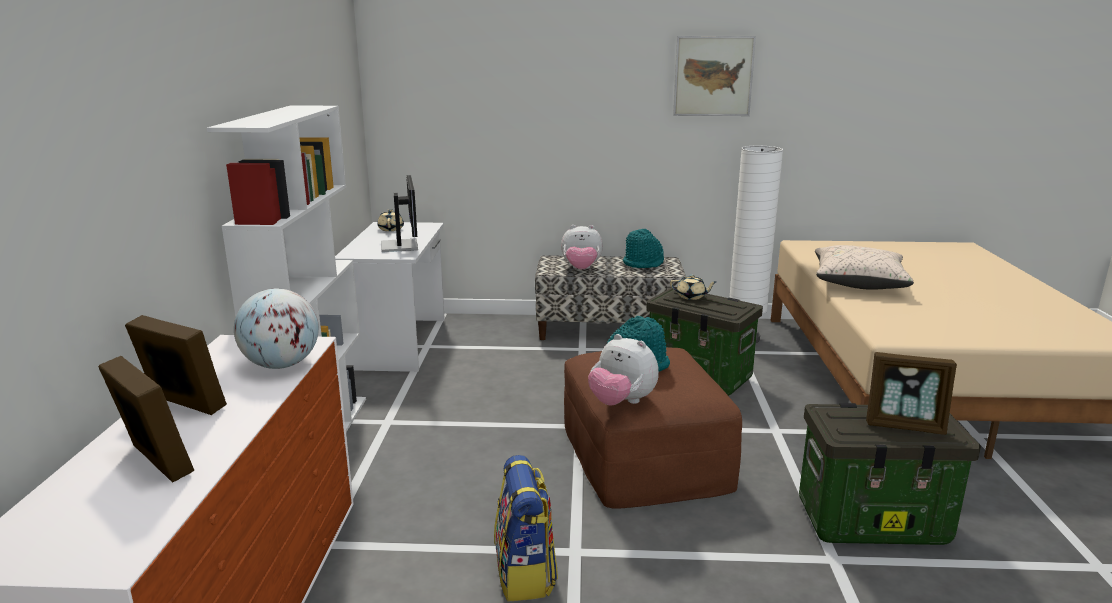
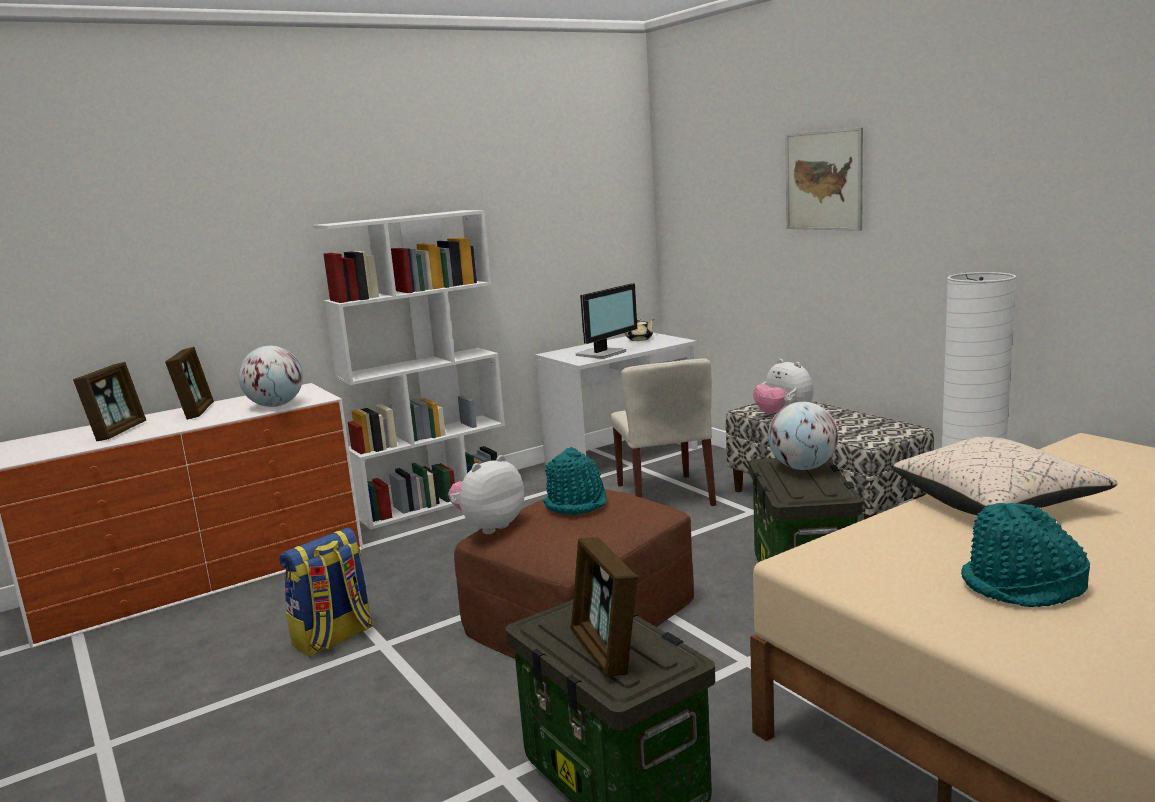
camera: 55 degrees right, 5 degrees down
(502, 359) = (665, 495): none -> beige chair
(621, 402) = (489, 526): plush toy -> plush toy turned 45 degrees clockwise
(643, 263) = (867, 425): turquoise hat -> turquoise hat (1023, 587)
(691, 296) = (803, 468): beige teapot -> globe
(713, 76) = (980, 168): picture -> picture (823, 180)

